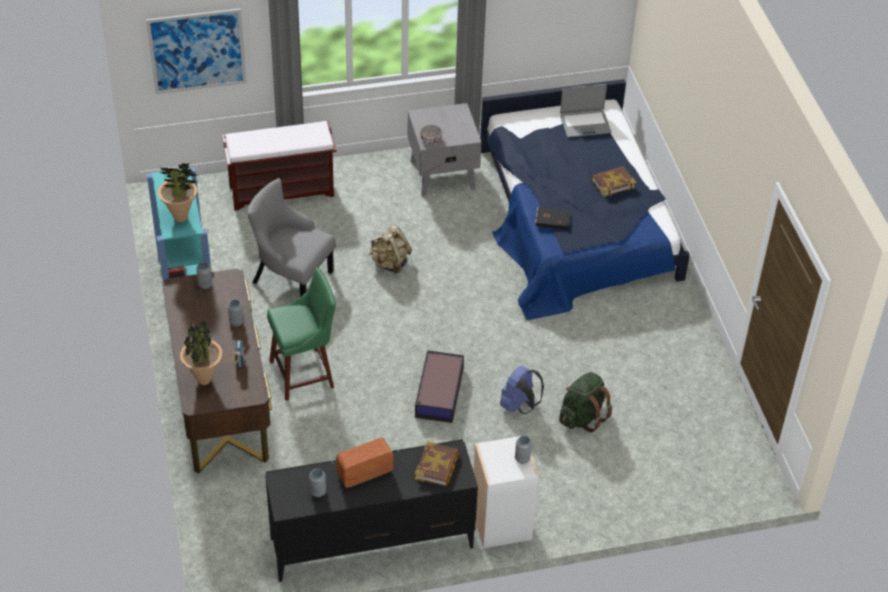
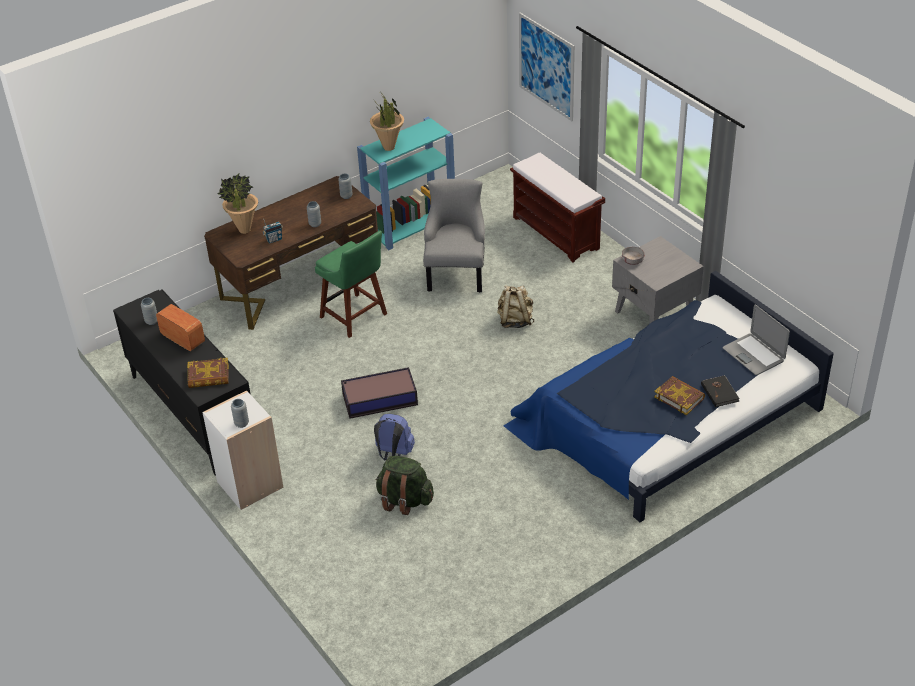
camera: 70 degrees right, 5 degrees down
(552, 219) = (596, 372): black book -> black book (720, 392)

